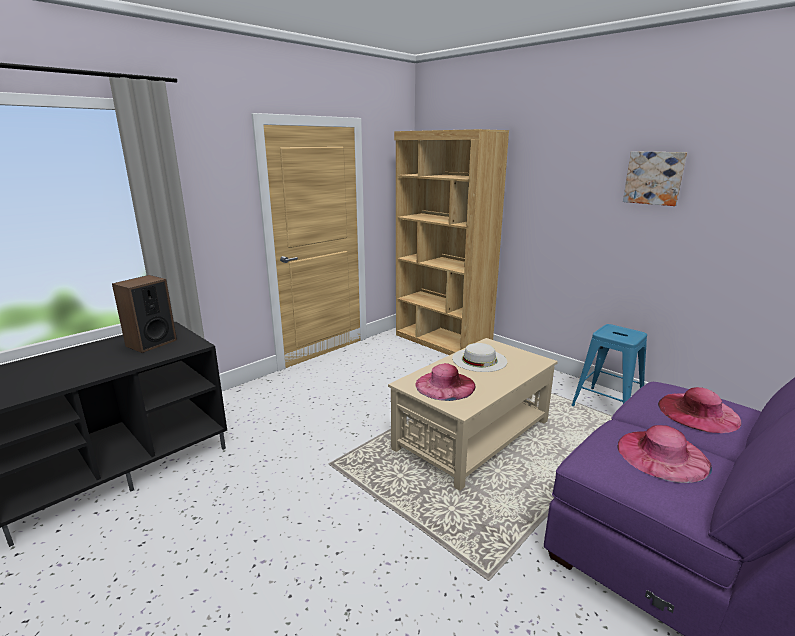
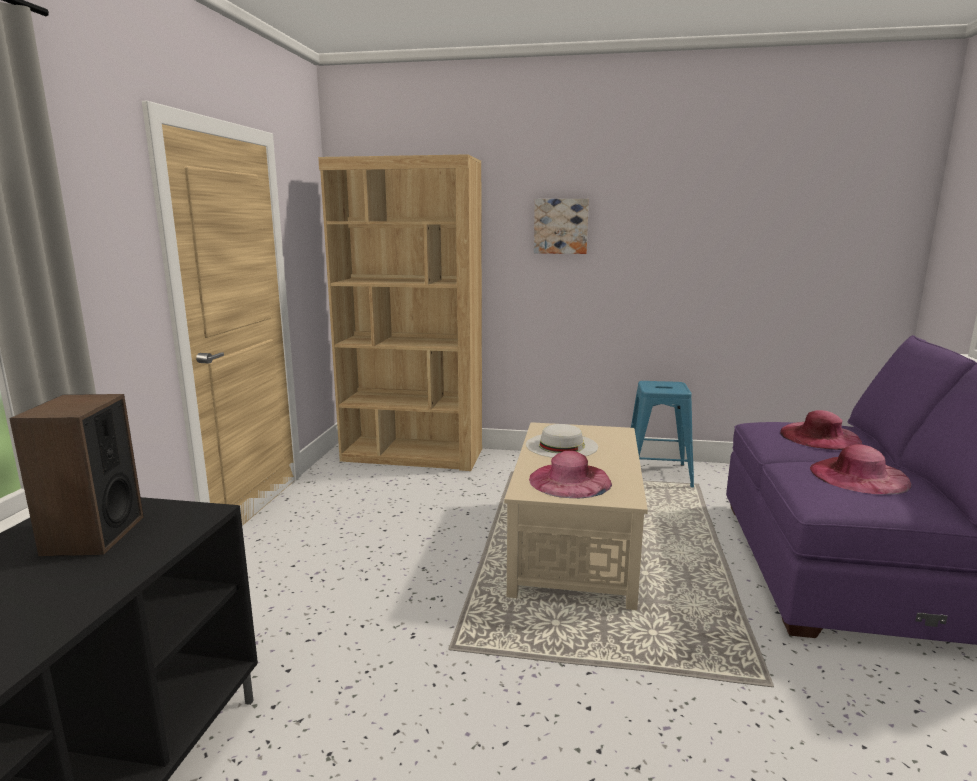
camera: 35 degrees left, 5 degrees down
(654, 178) = (664, 212): picture -> picture (561, 226)

